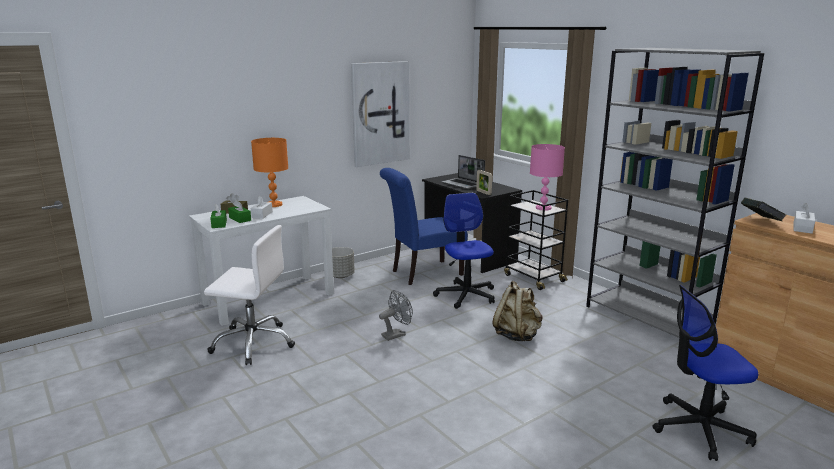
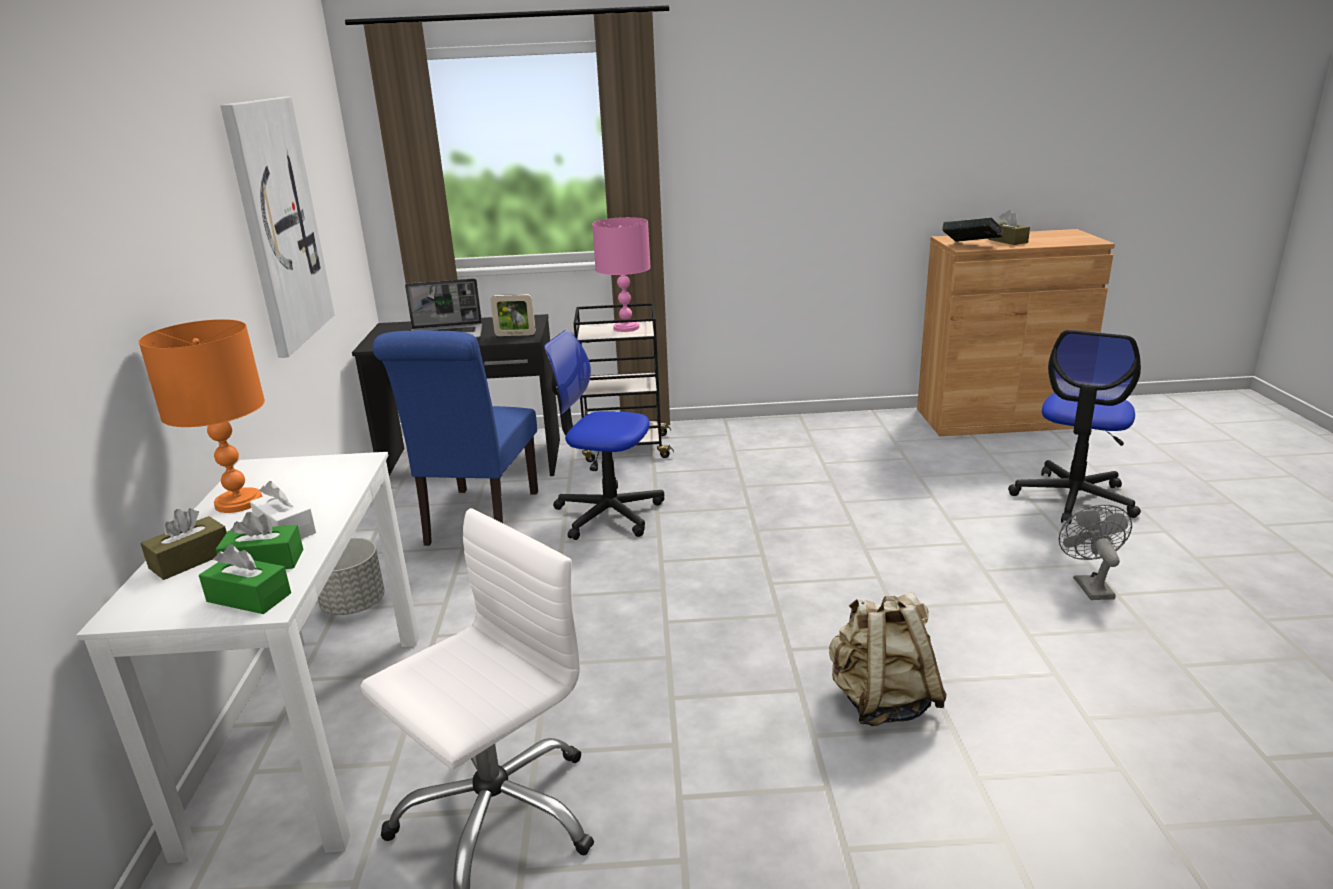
camera: 55 degrees left, 5 degrees up
(396, 334) = (661, 619): grey fan -> grey fan (1089, 585)
(517, 335) = (774, 520): beige backpack -> beige backpack (882, 702)
(648, 318) = (820, 428): grey bookcase -> none
(802, 228) = (1007, 241): white tissue box -> brown tissue box

